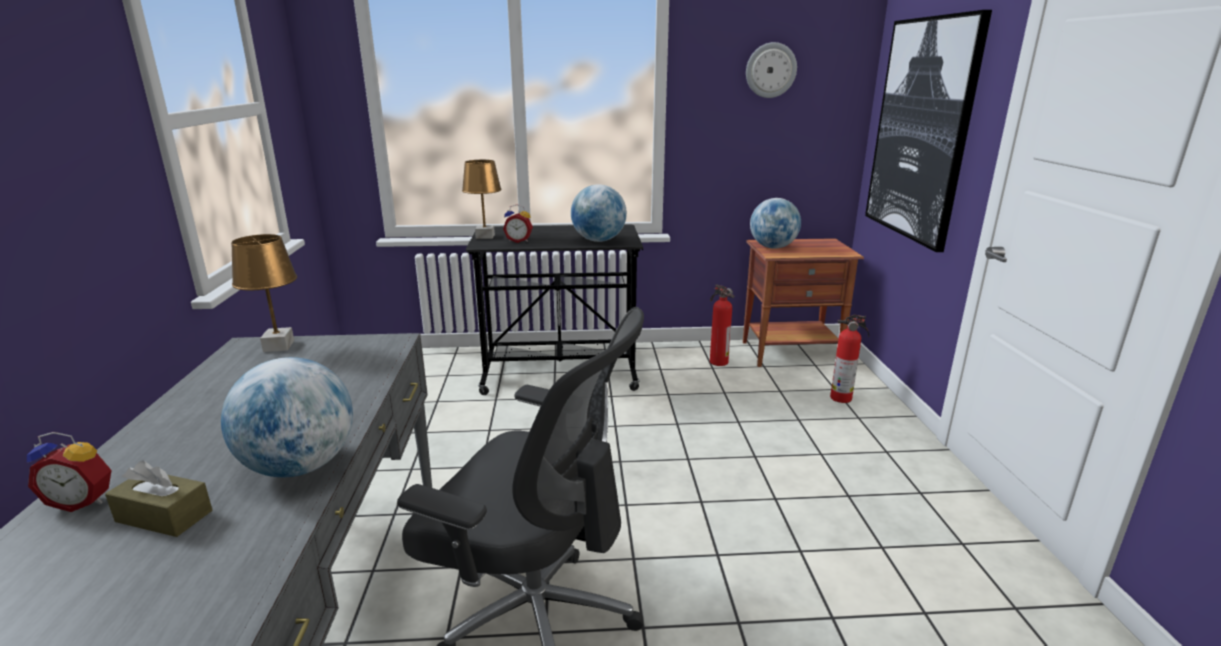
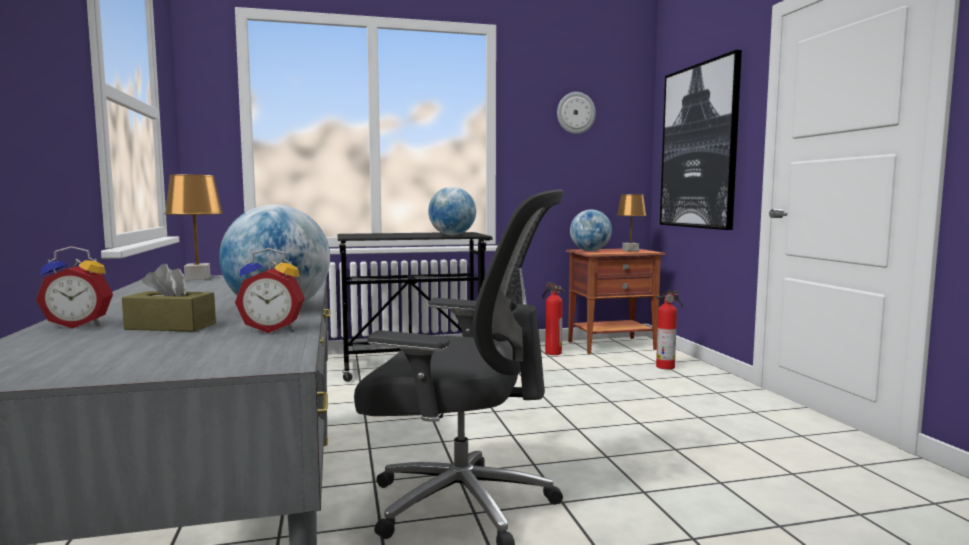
camera: 10 degrees left, 15 degrees down
(485, 236) = (350, 235): brown table lamp -> brown table lamp (630, 250)
(519, 241) = (382, 236): alarm clock -> alarm clock (273, 329)

